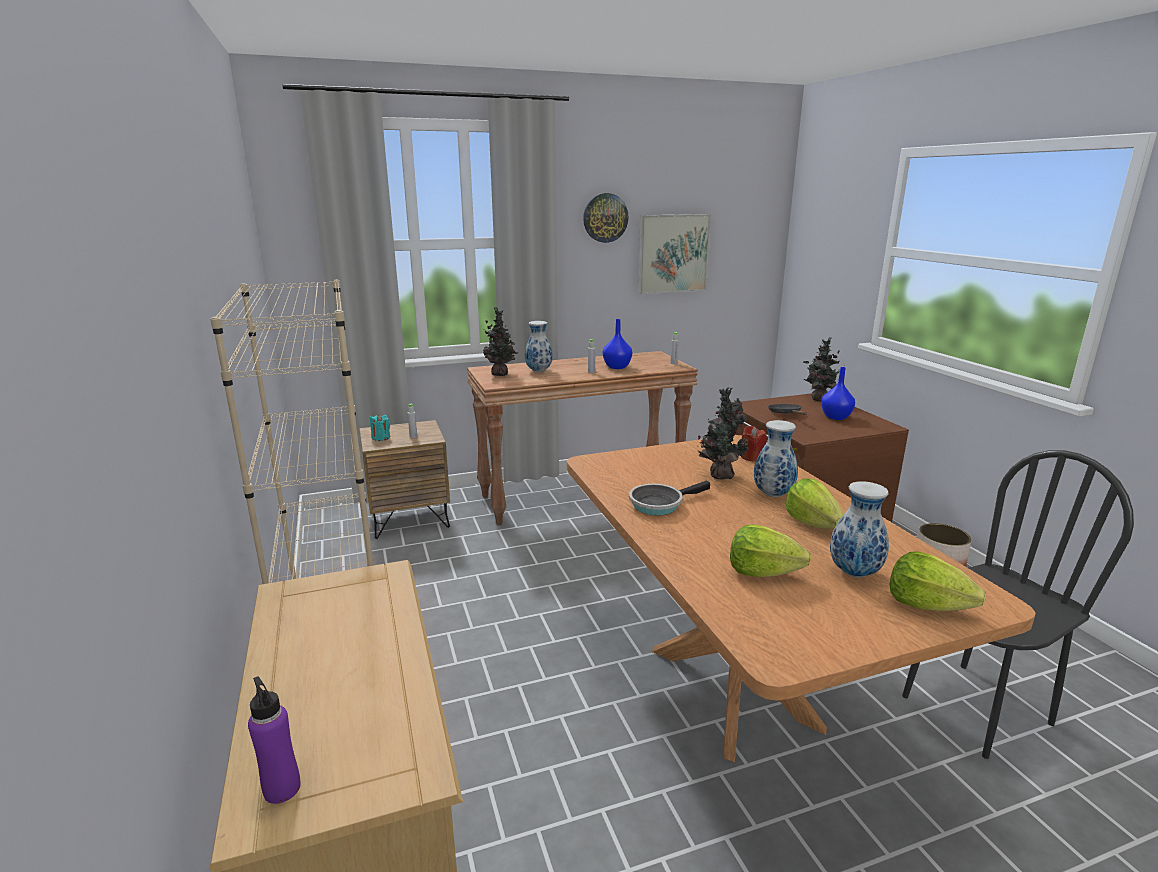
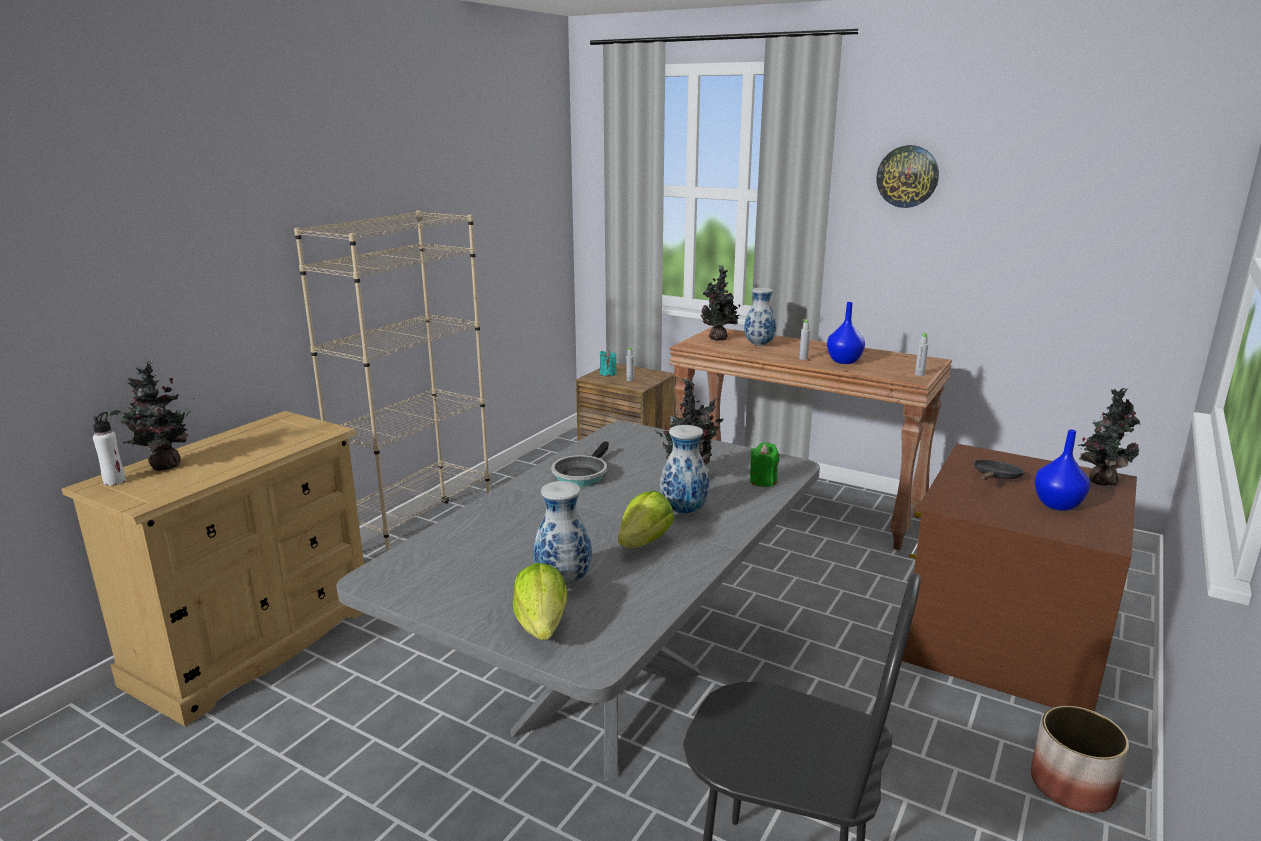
camera: 50 degrees right, 0 degrees up
(282, 788) = (115, 481): purple bottle -> white bottle
(296, 726) = (163, 466): none -> potted plant
(659, 504) = (581, 475): frying pan -> frying pan turned 90 degrees counterclockwise
(673, 253) = (1006, 232): picture -> none
(732, 685) = (612, 701): brown dining table -> grey dining table
(752, 457) = (763, 481): red candle -> green candle
(762, 572) = (510, 543): lettuce -> none

